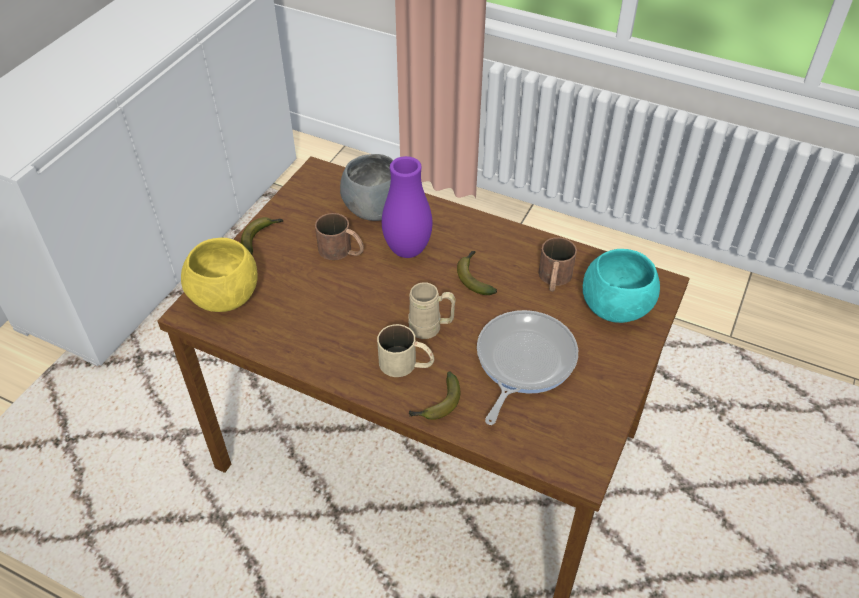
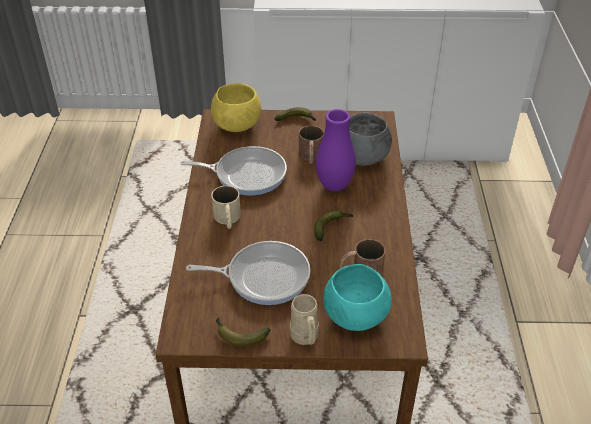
camera: 65 degrees right, 5 degrees down
(333, 319) = (246, 174): none -> frying pan
(431, 329) = (266, 221): beige mug -> beige mug (305, 339)
(437, 404) = (200, 245): banana -> banana (239, 335)

